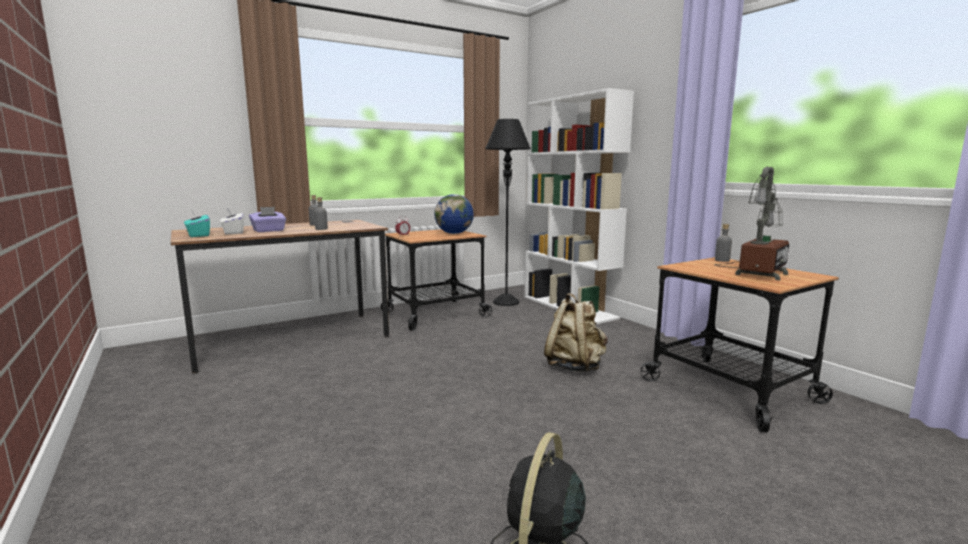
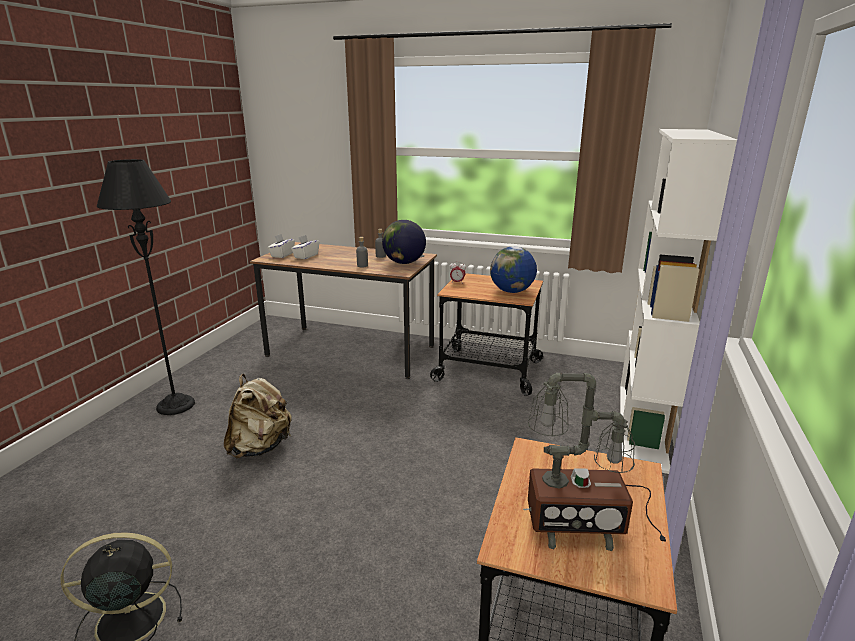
camera: 50 degrees right, 10 degrees up
(198, 235) = (282, 255): turquoise tissue box -> white tissue box
(269, 231) = (329, 259): purple tissue box -> none
(352, 224) = (404, 263): none -> globe
(506, 302) = (584, 385): black floor lamp -> black floor lamp (175, 405)
(575, 366) = (475, 500): beige backpack -> beige backpack (260, 447)
(722, 260) = (635, 473): grey bottle -> none

